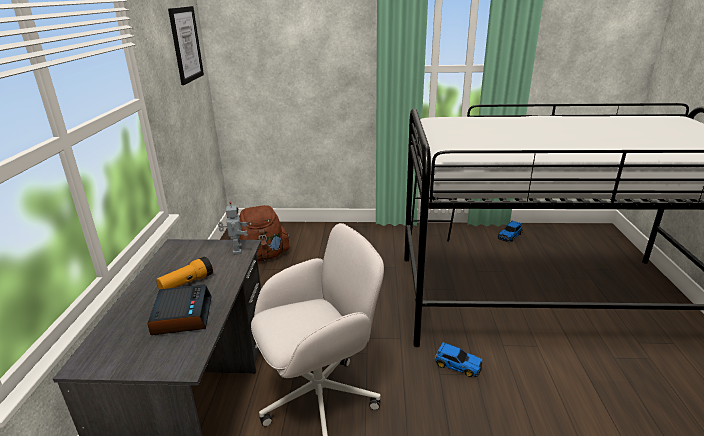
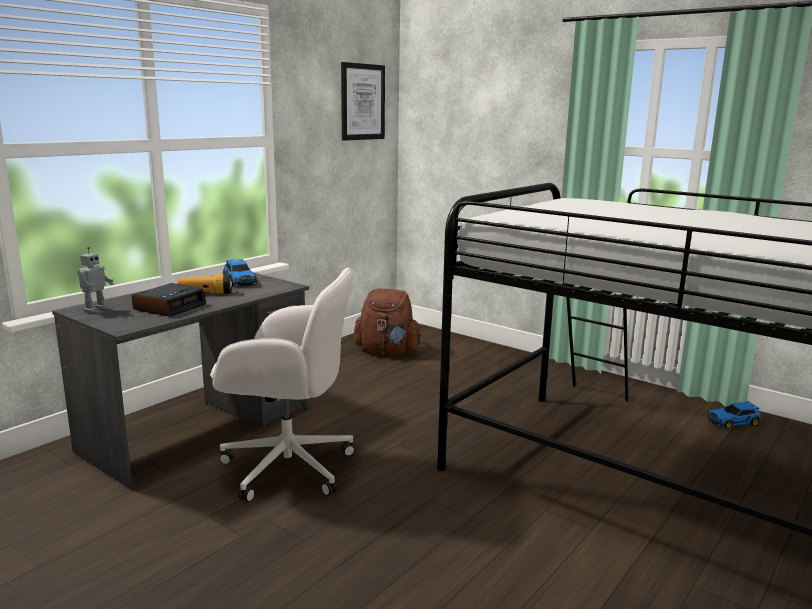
camera: 35 degrees right, 10 degrees down
(236, 250) = (276, 286): toy robot -> toy robot (94, 310)
(457, 364) = (462, 501): toy car -> toy car (240, 281)

